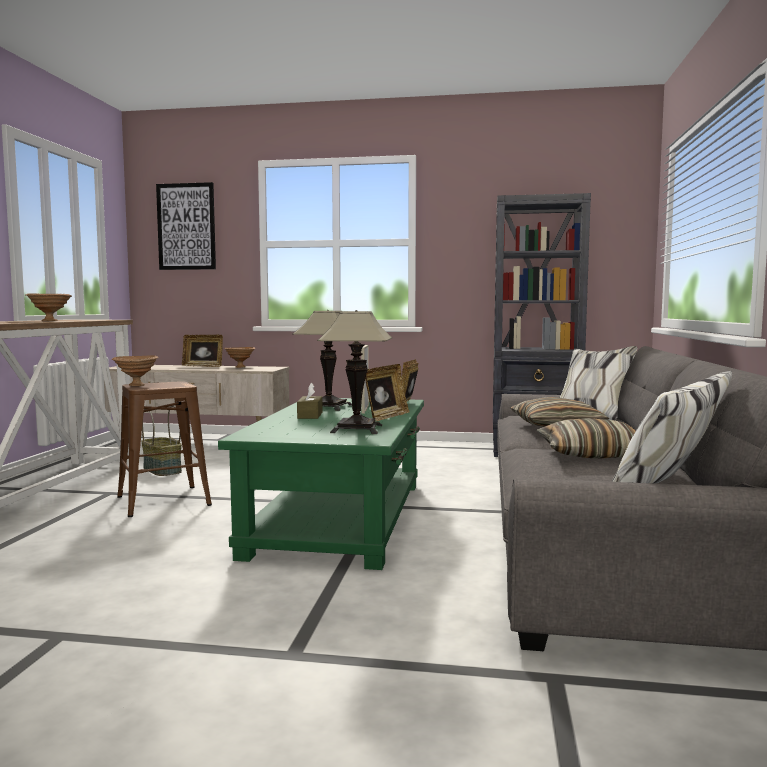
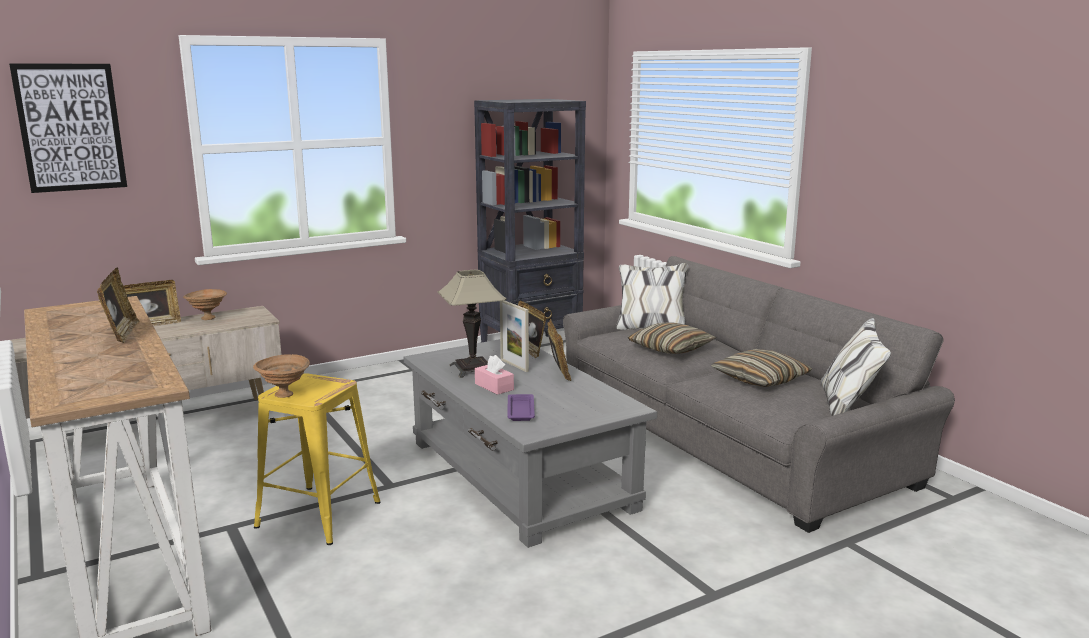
camera: 40 degrees left, 10 degrees up
(50, 321) = (121, 334): brown bowl -> picture frame
(161, 470) = (216, 478): basket -> none
(163, 500) = (317, 514): brown stool -> yellow stool
(282, 427) = (520, 410): none -> purple tray
(310, 415) = (494, 386): brown tissue box -> pink tissue box
(339, 517) = (520, 475): green coffee table -> grey coffee table
(357, 429) = (583, 396): table lamp -> none

